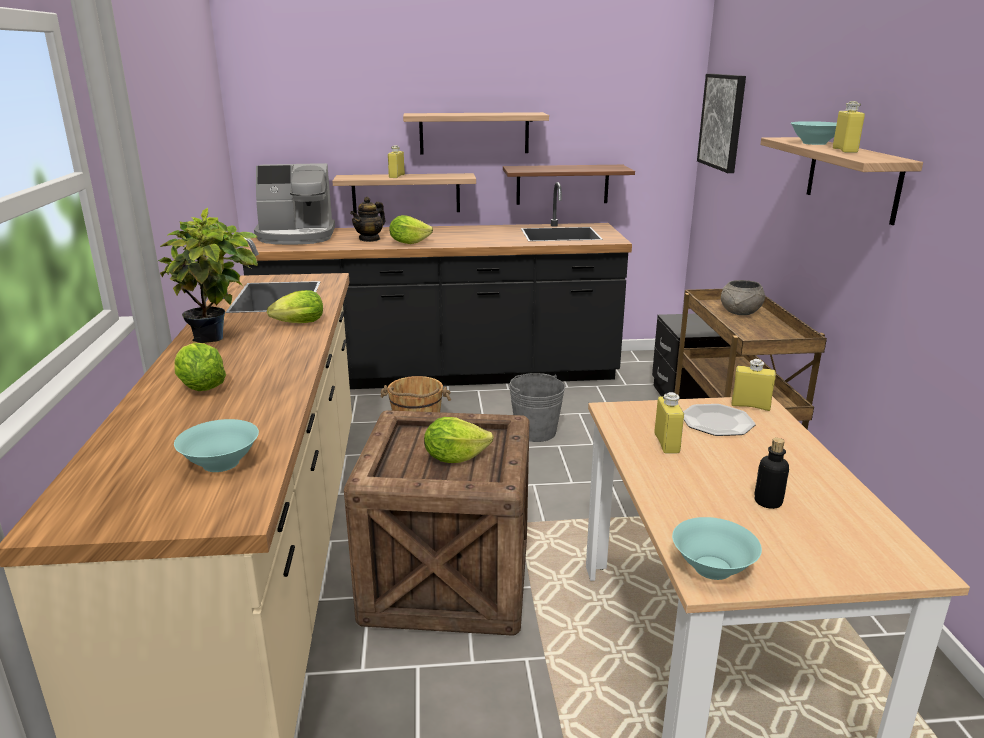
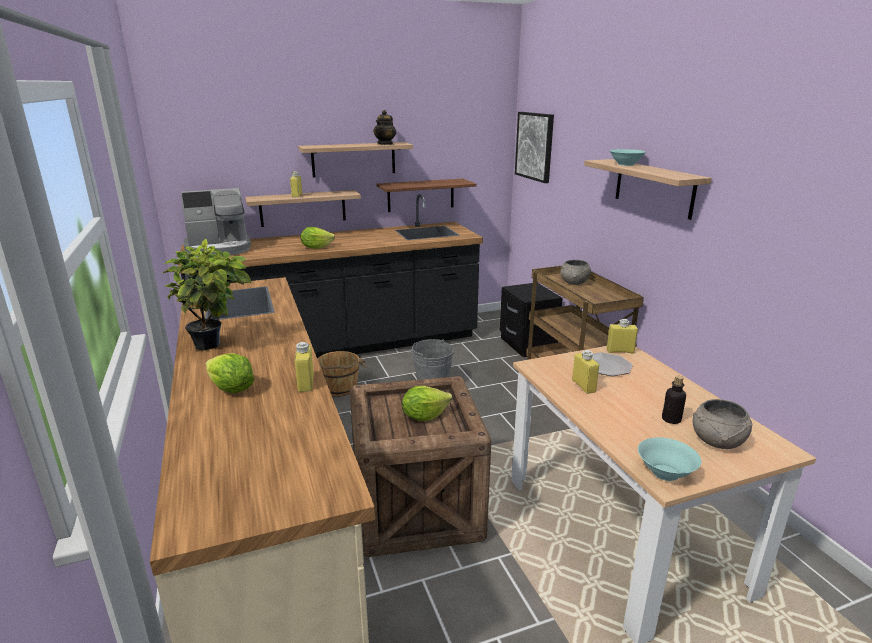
camera: 15 degrees left, 0 degrees up
(221, 462) = (296, 452): turquoise bowl -> none
(296, 324) = (273, 325): lettuce -> none
(370, 239) = (283, 247): teapot -> teapot (385, 144)
(820, 541) = (717, 442): none -> grey bowl
(844, 150) = (653, 170): yellow bottle -> yellow bottle (306, 383)

